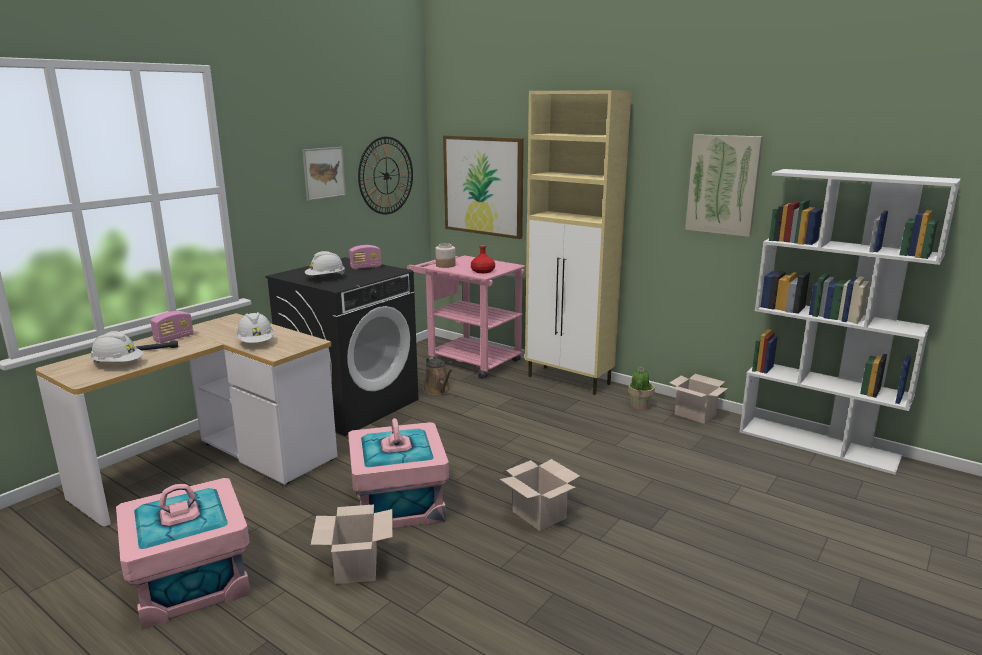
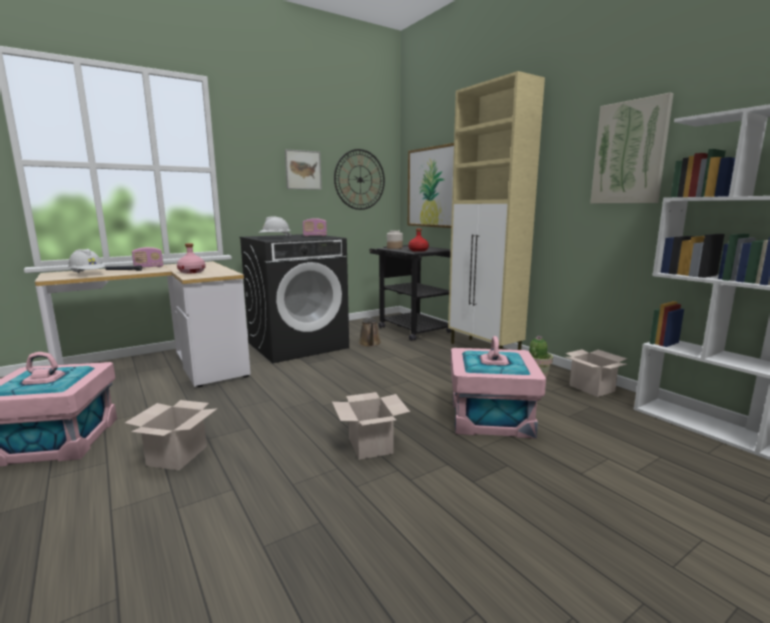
camera: 20 degrees right, 5 degrees down
(256, 343) = (192, 272): white hard hat -> pink bottle
(400, 504) = (262, 415): pink storage box -> pink storage box (491, 418)
(467, 360) = (410, 328): pink cart -> black cart

